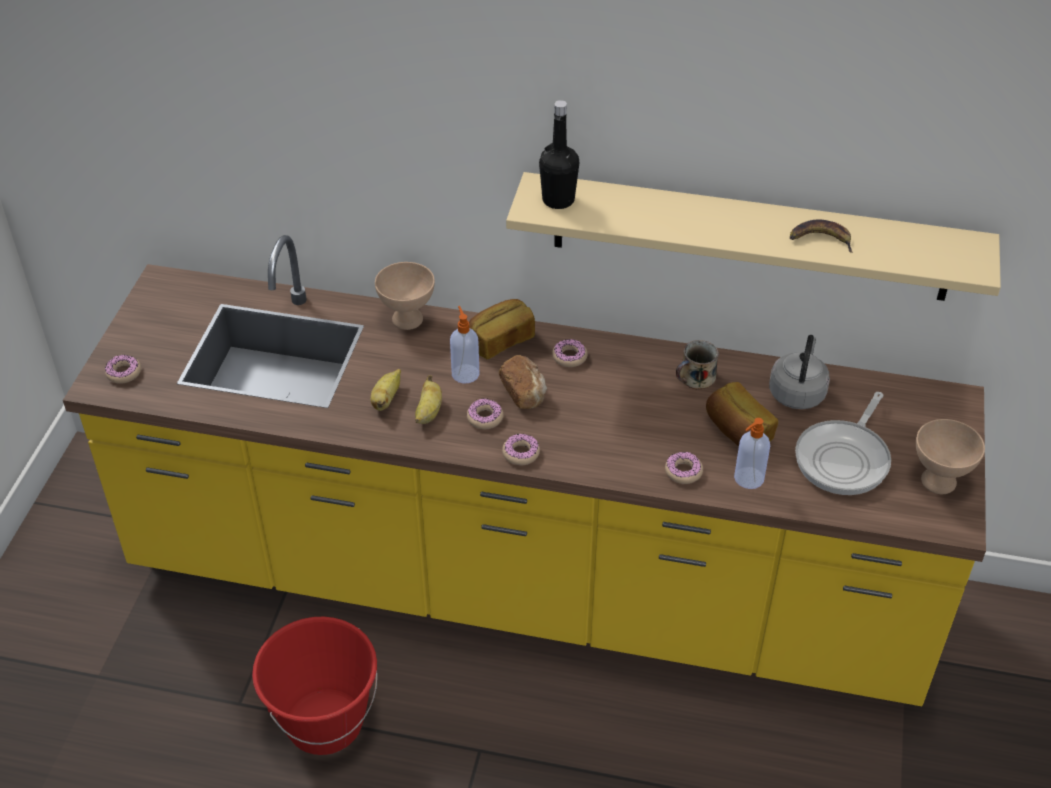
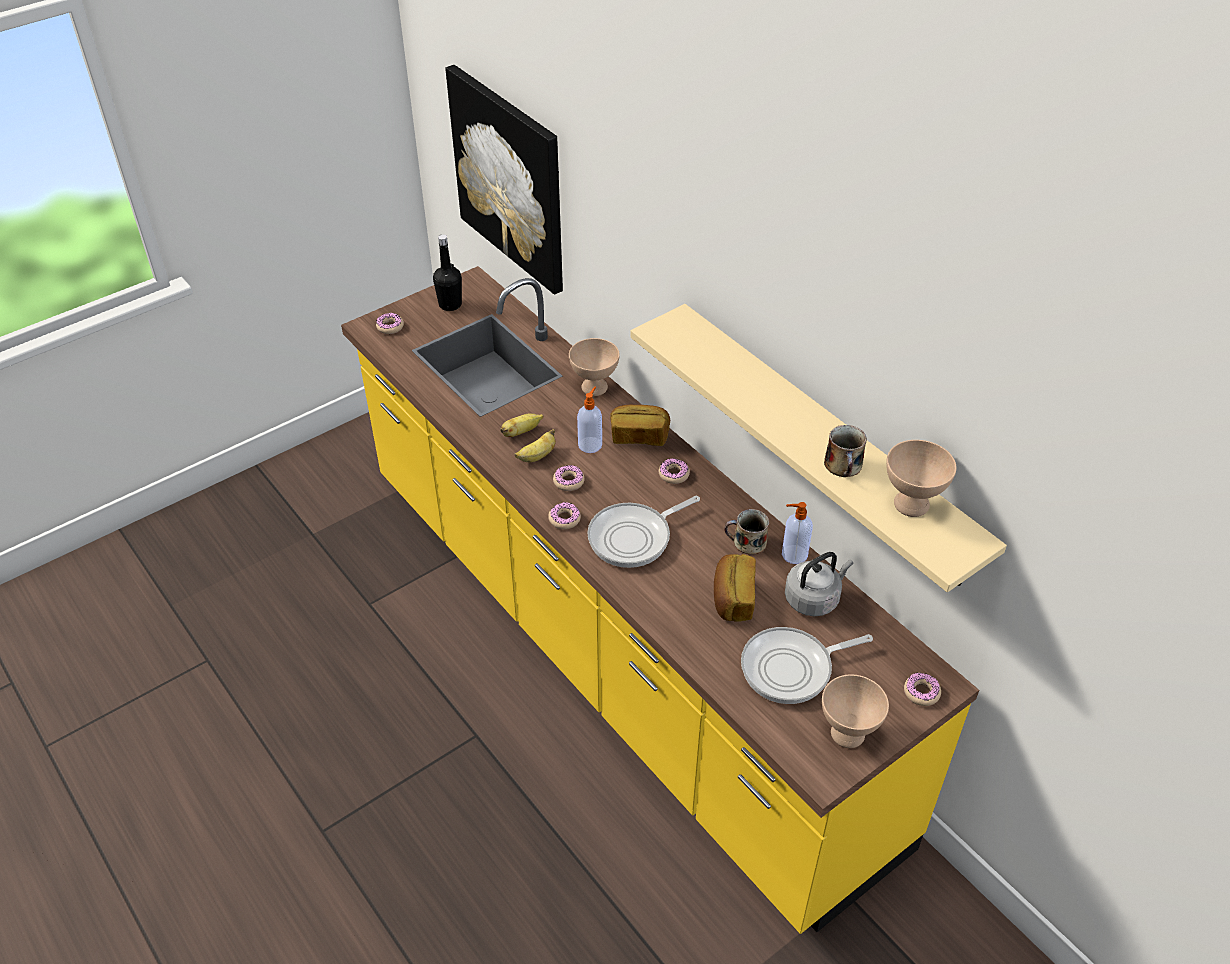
camera: 40 degrees right, 0 degrees up
(194, 136) = (510, 178): none -> picture
(324, 723) = (404, 650): red bucket -> none
(524, 392) = (614, 480): bread -> none
(558, 200) = (683, 335): black bottle -> black bottle (450, 304)
(600, 432) = (634, 537): none -> frying pan
(683, 472) = (659, 601): donut -> donut (921, 692)
(748, 478) = (700, 635): soap dispenser -> soap dispenser (793, 554)
(820, 239) = (844, 466): banana -> mug
(904, 242) = (911, 505): none -> beige bowl

